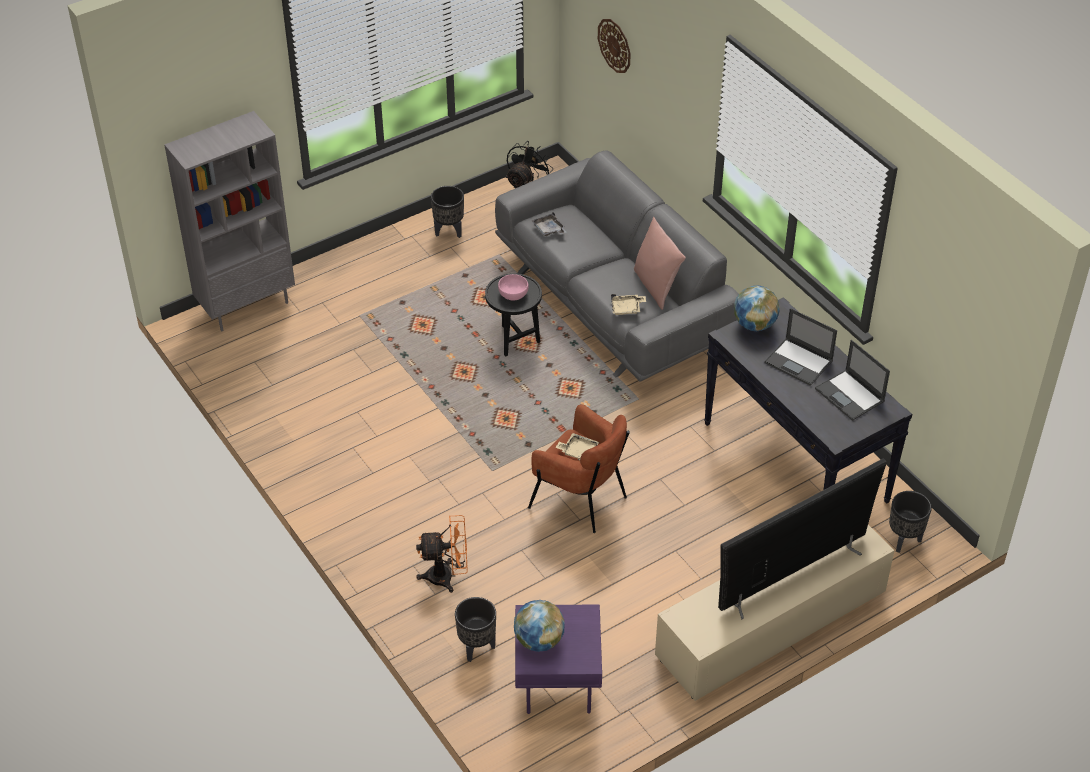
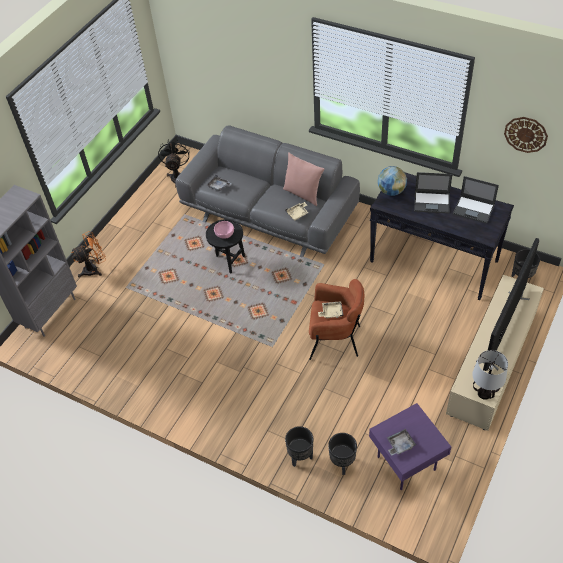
camera: 25 degrees left, 5 degrees up
(447, 576) = (293, 426): orange fan -> orange fan (94, 269)
(449, 231) = (145, 213): black planter -> black planter (300, 457)
(538, 640) = (400, 445): globe -> grey tray
(614, 45) = (212, 57): wall clock -> wall clock (526, 134)
(700, 638) = (484, 394): none -> table lamp

